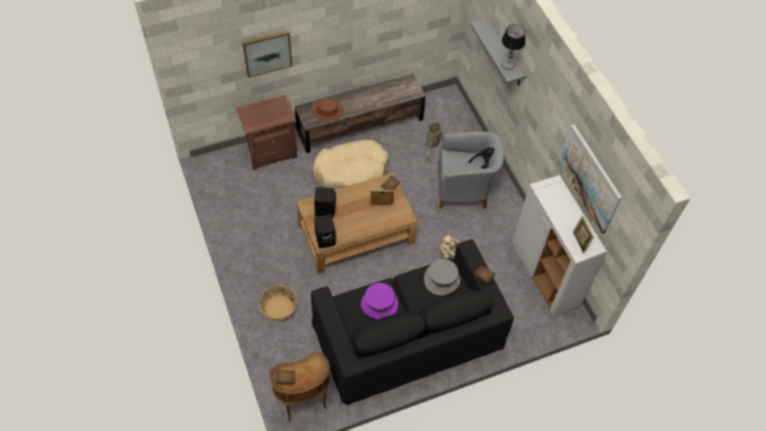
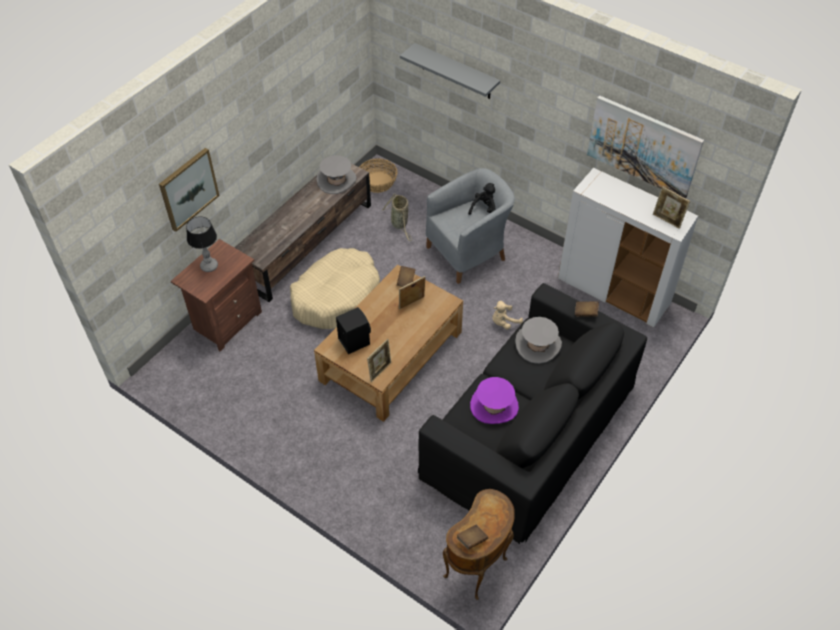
camera: 30 degrees left, 5 degrees down
(278, 308) = (367, 484): basket -> basket (377, 182)
(326, 239) = (380, 371): black speaker -> picture frame
(327, 110) = (272, 237): brown hat -> none
(399, 91) = (336, 180): none -> grey hat
(507, 65) = (473, 78): table lamp -> table lamp (209, 266)

